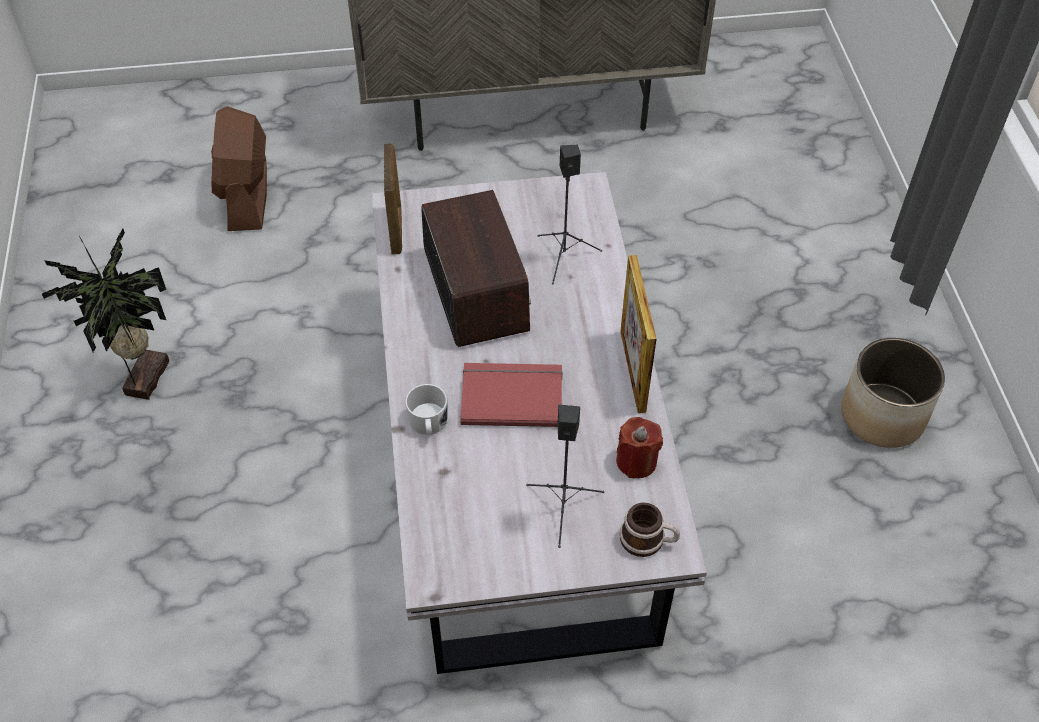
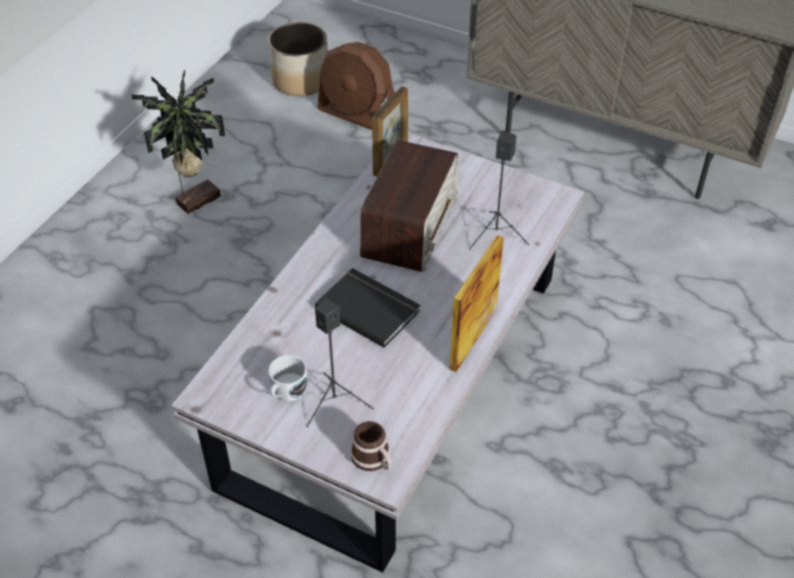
camera: 35 degrees right, 5 degrees down
(247, 196) = (359, 115): brown fan -> brown fan turned 90 degrees counterclockwise
(428, 423) = (295, 296): white mug -> white mug (286, 391)
(511, 395) = (369, 308): red book -> black book
(636, 461) = (417, 401): red candle -> none
(883, 415) = (719, 514): planter -> planter (301, 81)

